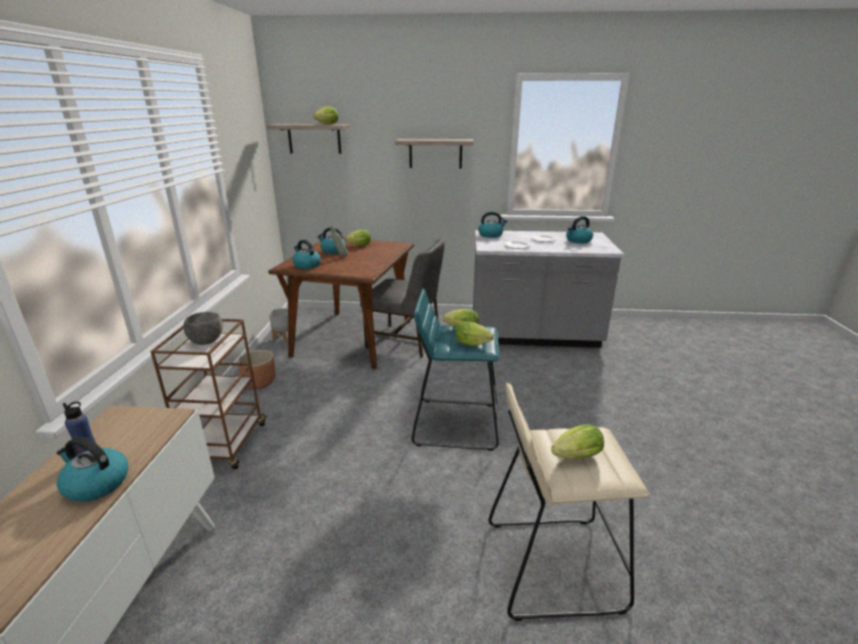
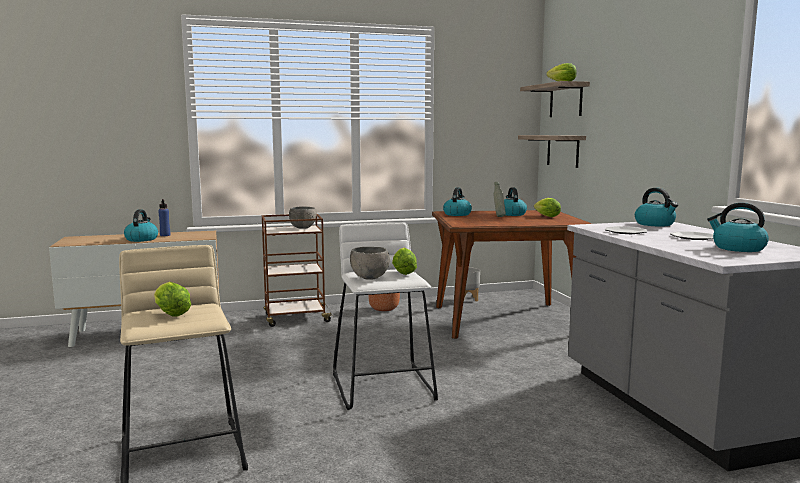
camera: 70 degrees right, 15 degrees down
(405, 341) = (531, 340): grey chair -> none
(435, 153) = (655, 111): shelf -> shelf (563, 150)
(456, 423) = (384, 386): turquoise stool -> white stool
(474, 344) = (370, 278): lettuce -> grey bowl

